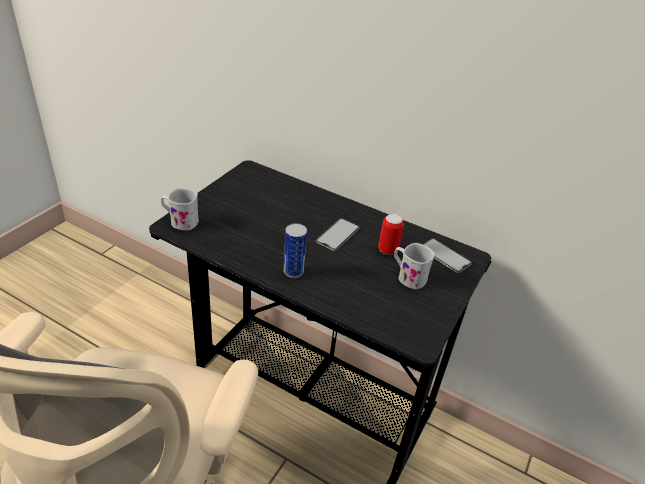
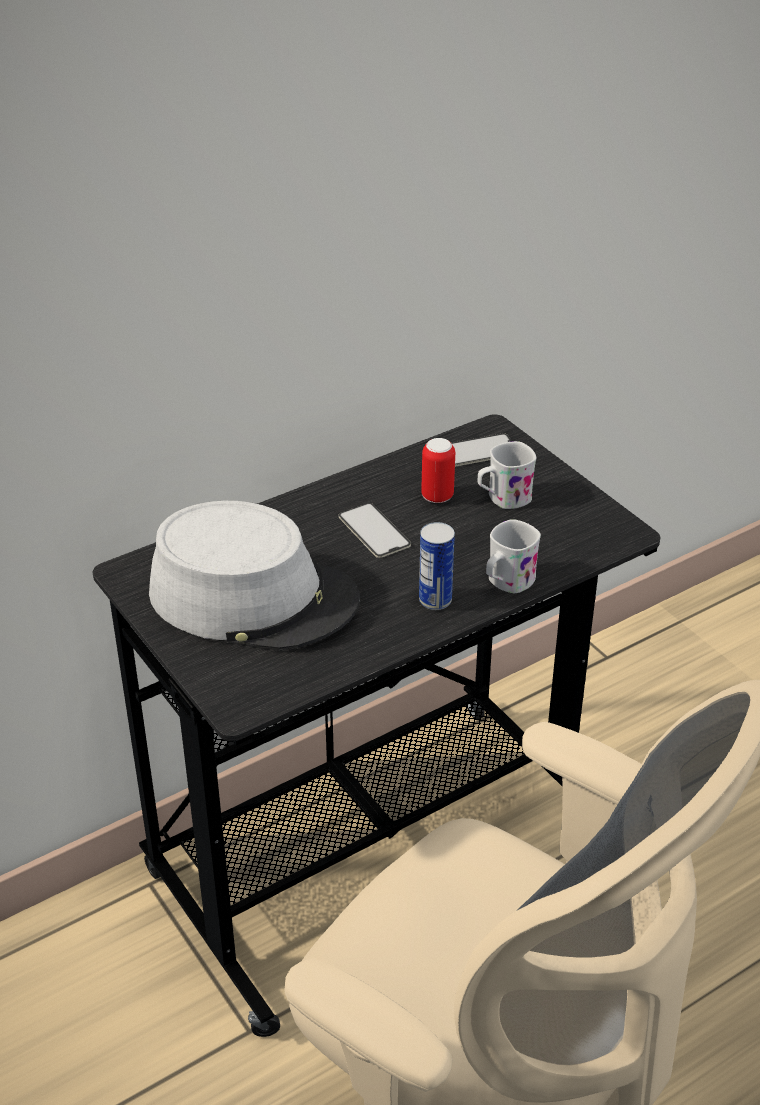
camera: 60 degrees left, 0 degrees up
(180, 221) = (234, 692): white mug -> white mug (506, 583)
(255, 209) = (254, 597): none -> grey hat

